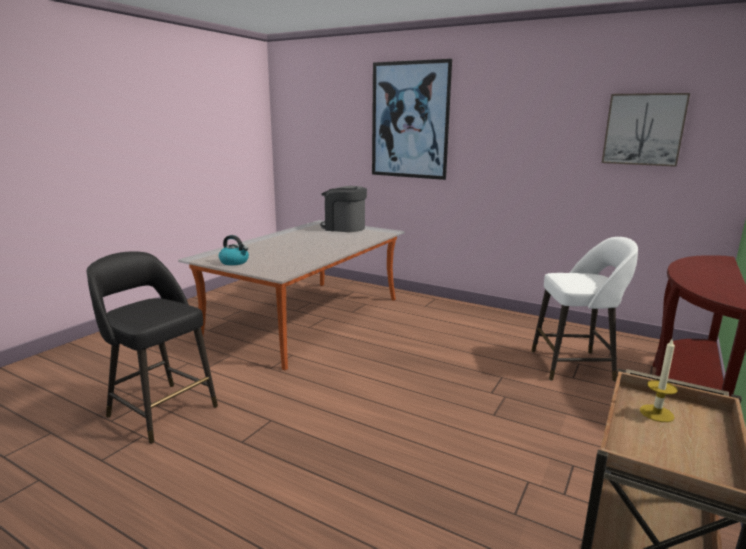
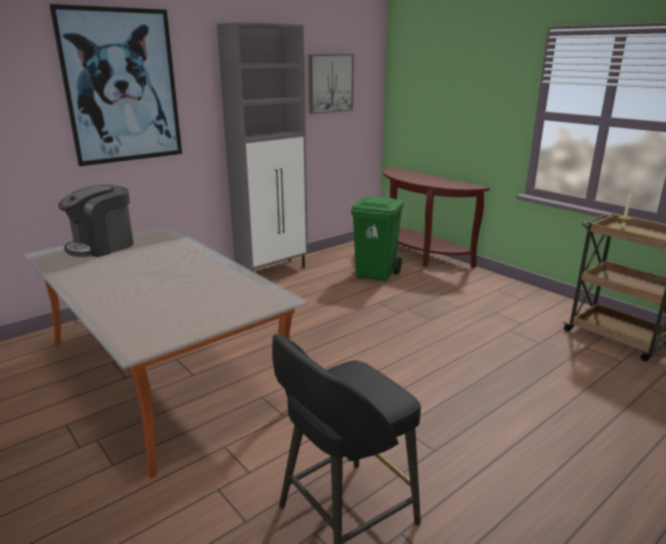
camera: 70 degrees left, 5 degrees up
(234, 262) = (196, 322): kettle -> none
(507, 316) = (273, 271): none -> grey cabinet
(574, 365) = (376, 274): white stool -> green trash can

